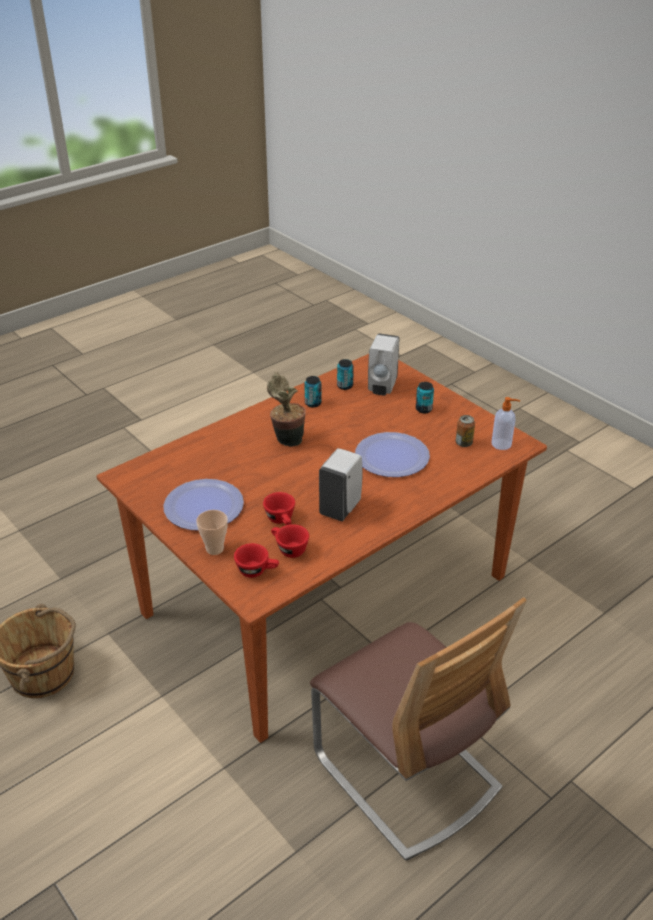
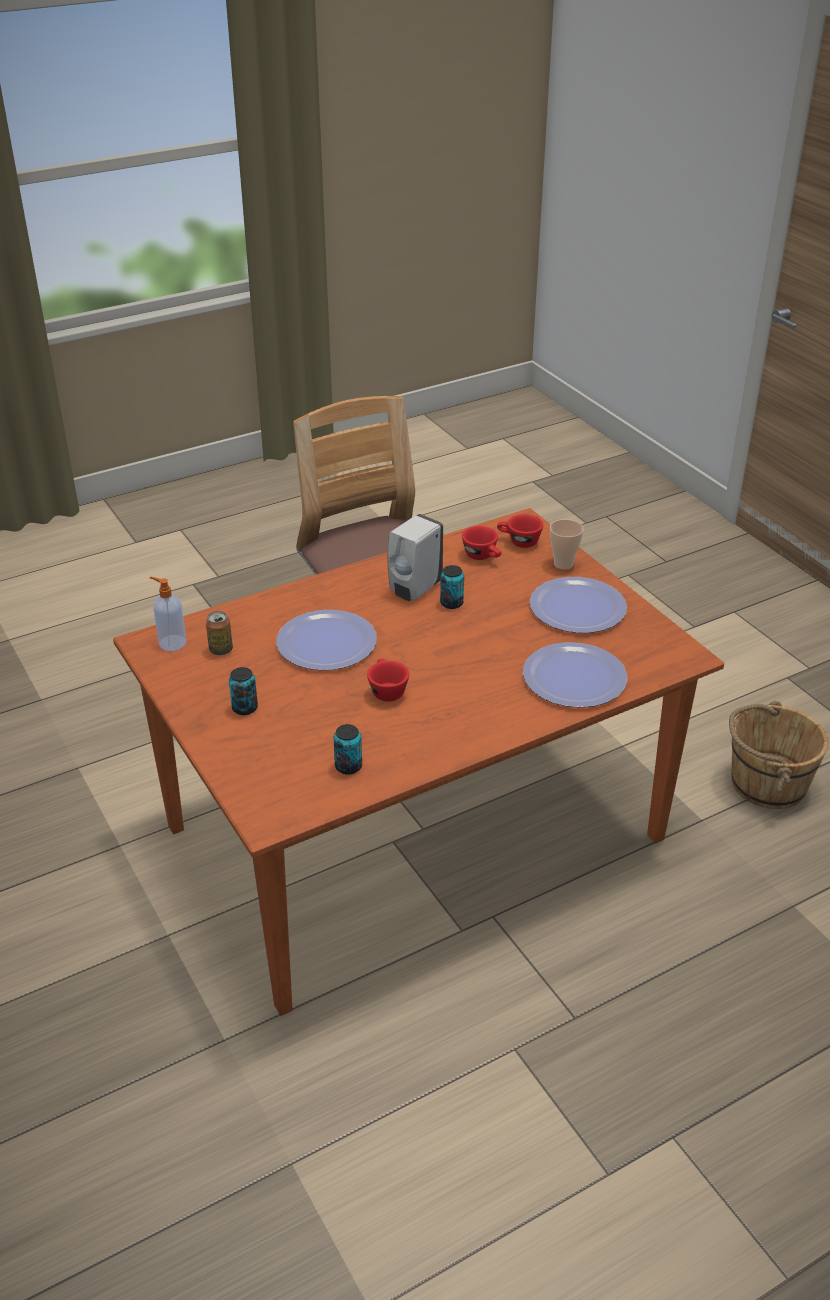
camera: 170 degrees left, 0 degrees up
(209, 451) = (574, 677): none -> plate
(282, 520) = (486, 584): red cup -> red cup (386, 690)
(286, 440) = (463, 681): potted plant -> none
(313, 403) = (410, 738): can -> can (451, 603)
(382, 387) = (288, 756): white soap dispenser -> none

